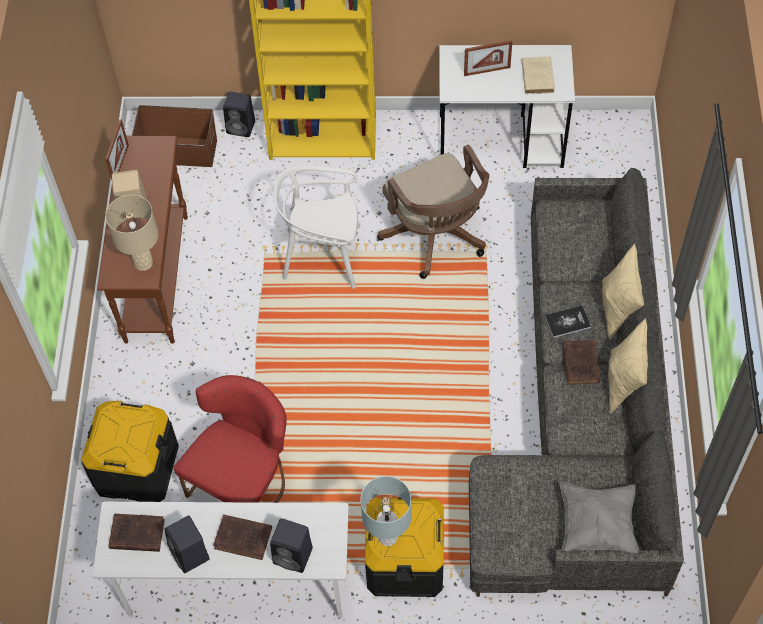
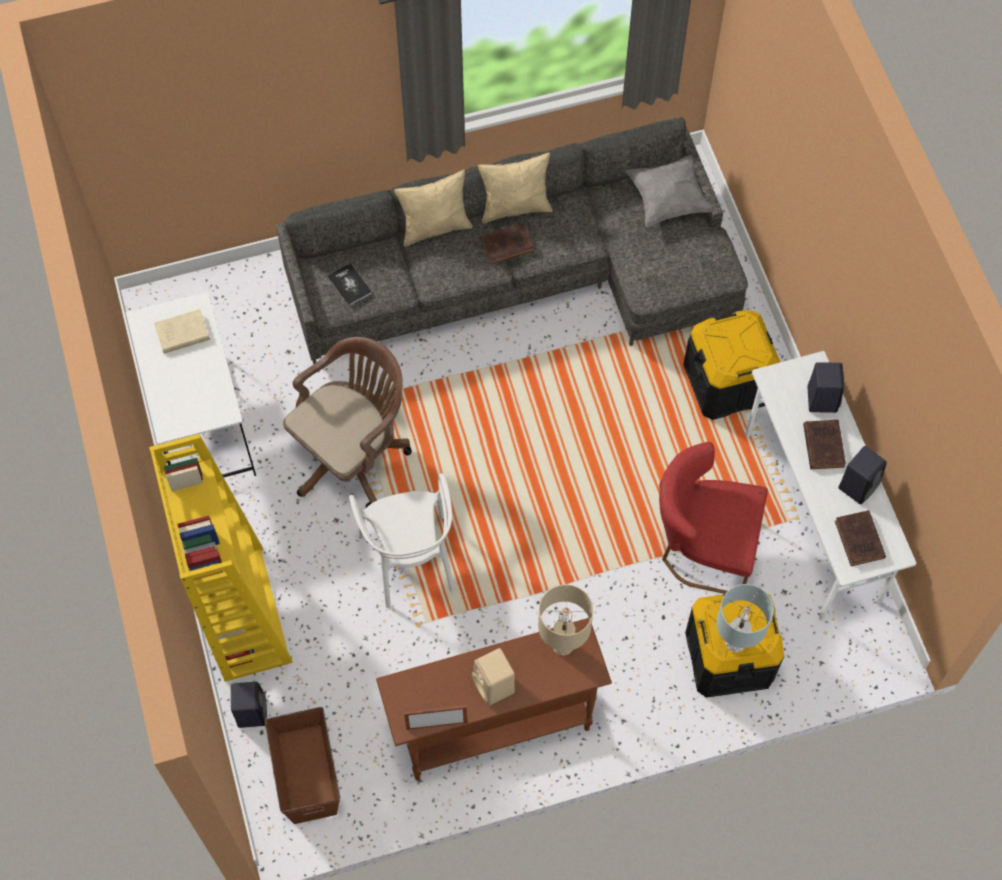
camera: 110 degrees left, 5 degrees up
(388, 537) = (750, 354): grey table lamp -> grey table lamp (735, 642)
(487, 71) = (185, 385): picture frame -> none
(567, 322) = (464, 265): book -> book (350, 285)

